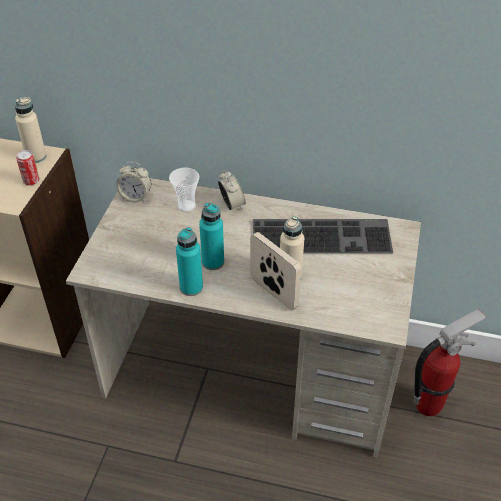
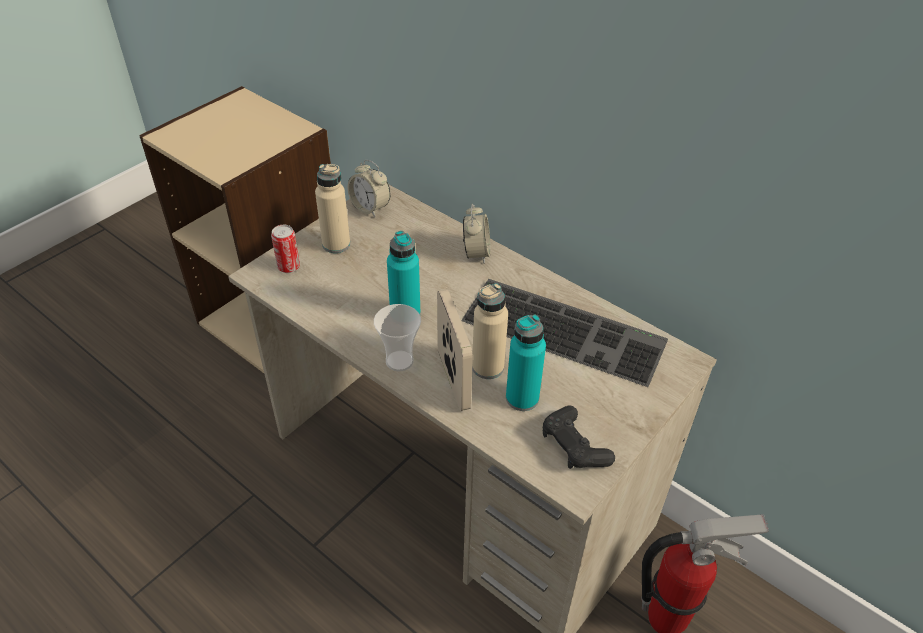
camera: 25 degrees right, 0 degrees up
(31, 181) = (260, 152): can -> can (288, 267)
(36, 157) = (285, 128): beige bottle -> beige bottle (336, 244)
(186, 206) = (421, 237): cup -> cup (399, 361)
(191, 287) = (358, 335): turquoise bottle -> turquoise bottle (522, 398)
(373, 305) = (574, 446): none -> black game controller

